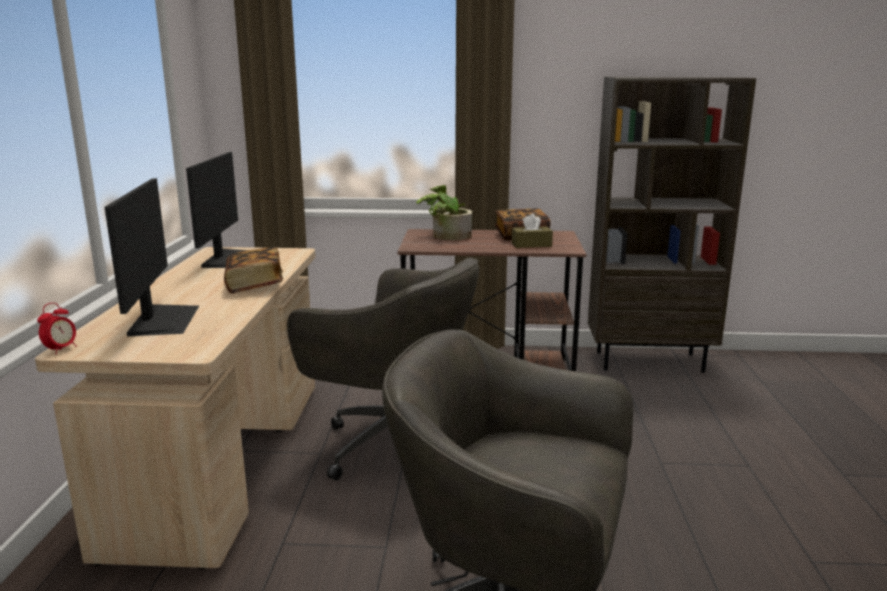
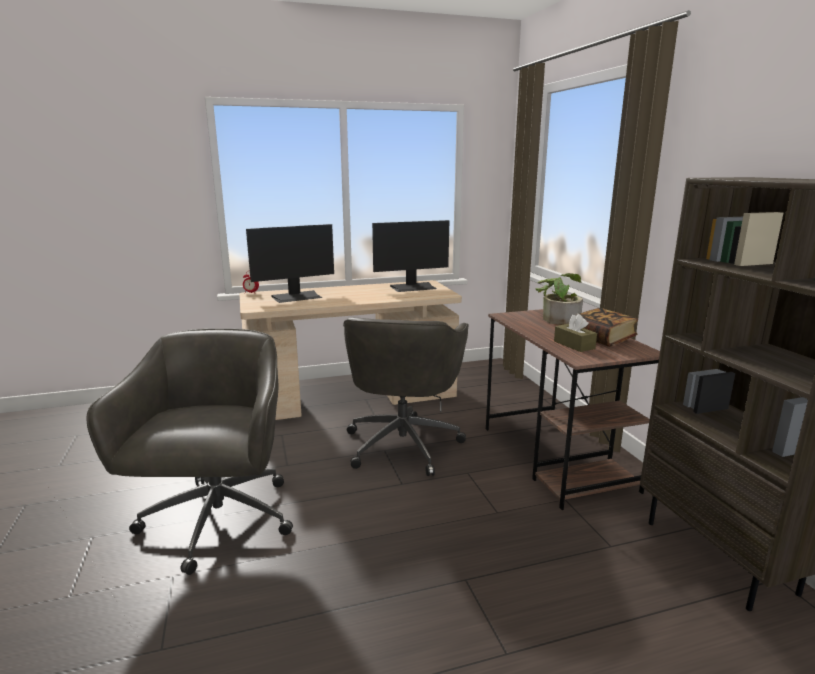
camera: 70 degrees right, 0 degrees up
(254, 285) = (366, 299): book -> none

